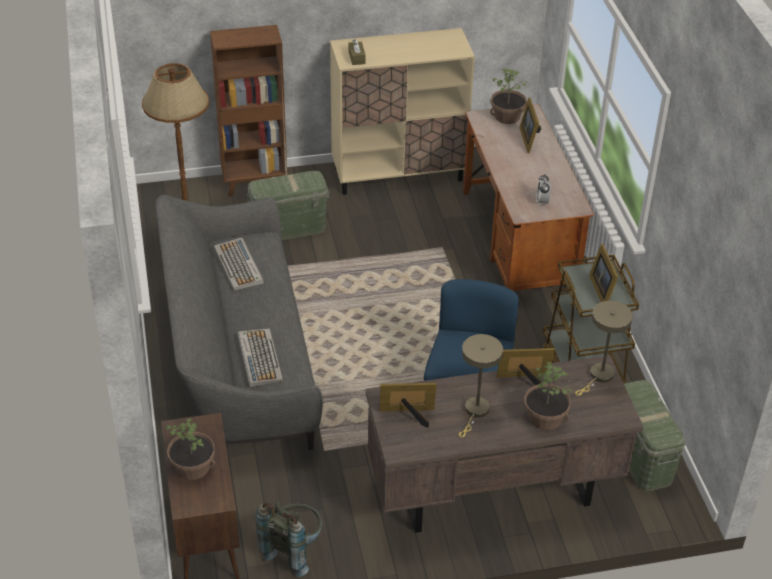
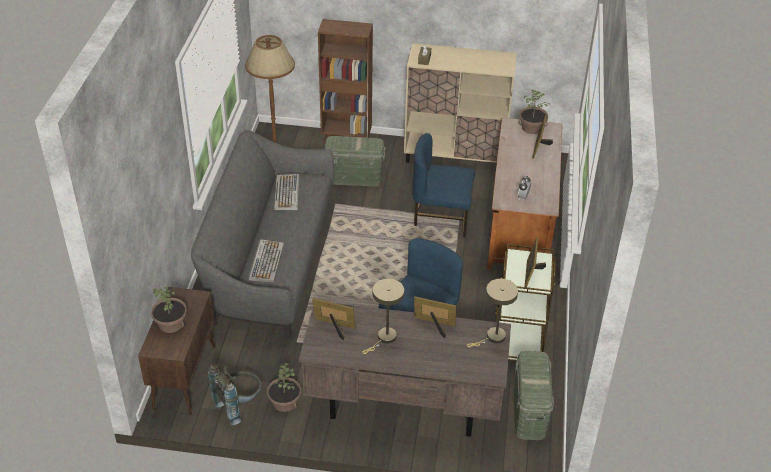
camera: 20 degrees right, 0 degrees up
(421, 252) = (441, 217): none -> blue chair
(544, 418) = (433, 357): potted plant -> potted plant (284, 402)

